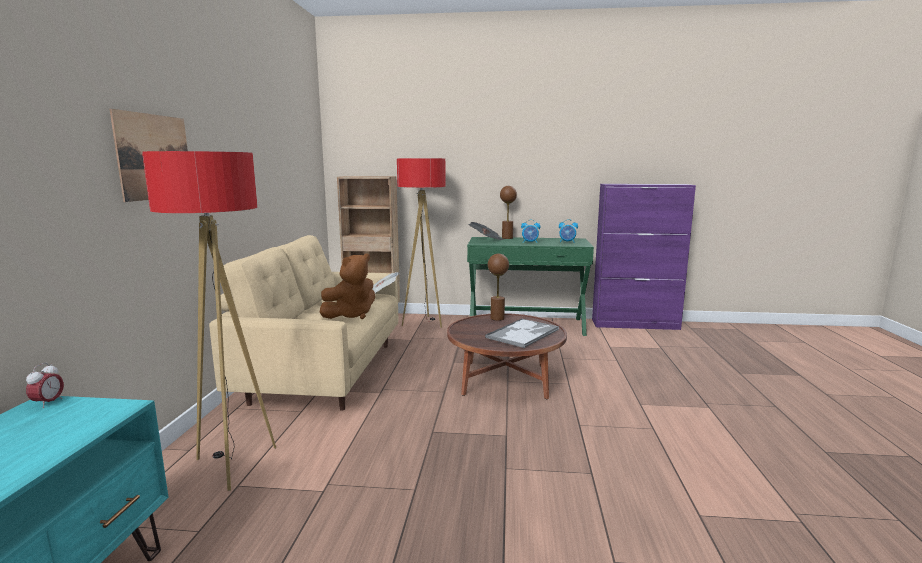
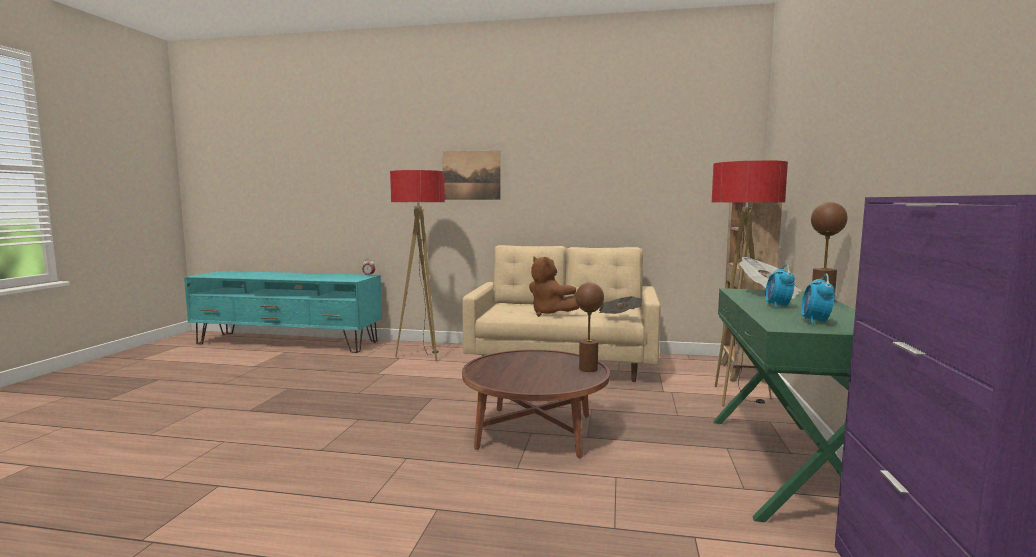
camera: 95 degrees right, 5 degrees down
(523, 333) = (519, 374): tray -> none

